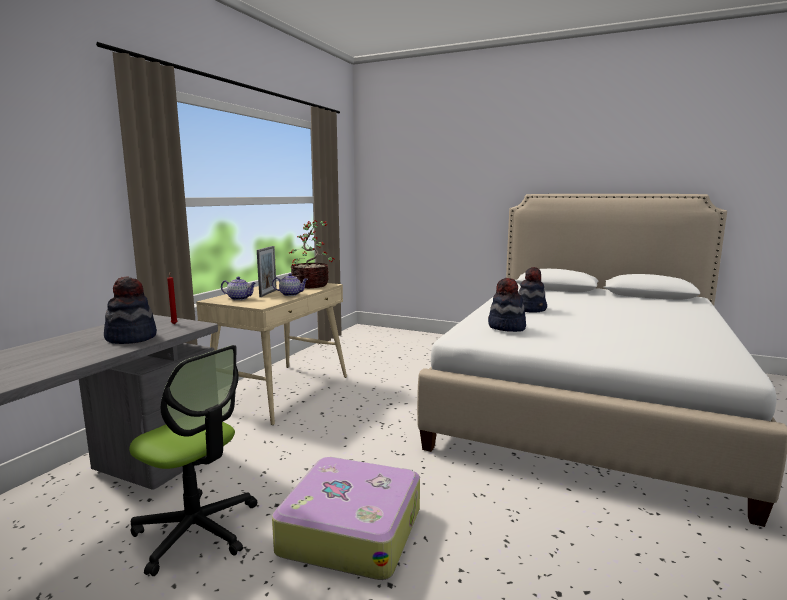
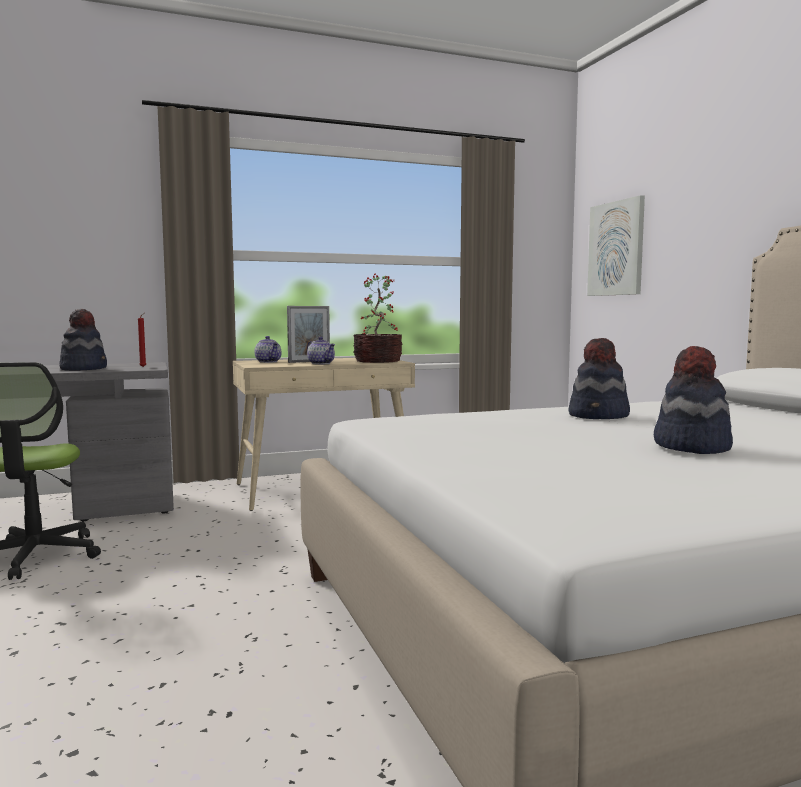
camera: 45 degrees right, 5 degrees down
(351, 530) = (97, 604): suitcase -> none
(397, 192) = (616, 248): none -> picture
(506, 327) = (451, 420): hat -> hat (691, 447)

